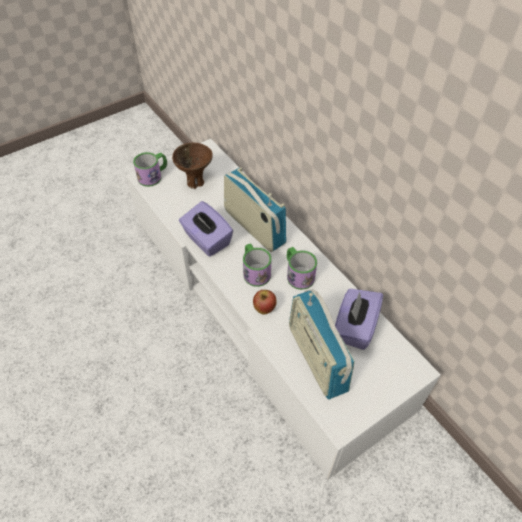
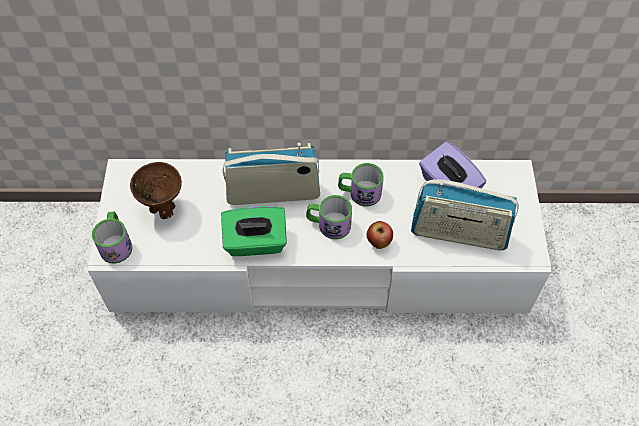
camera: 55 degrees left, 5 degrees up
(206, 240) = (255, 243): purple tissue box -> green tissue box

